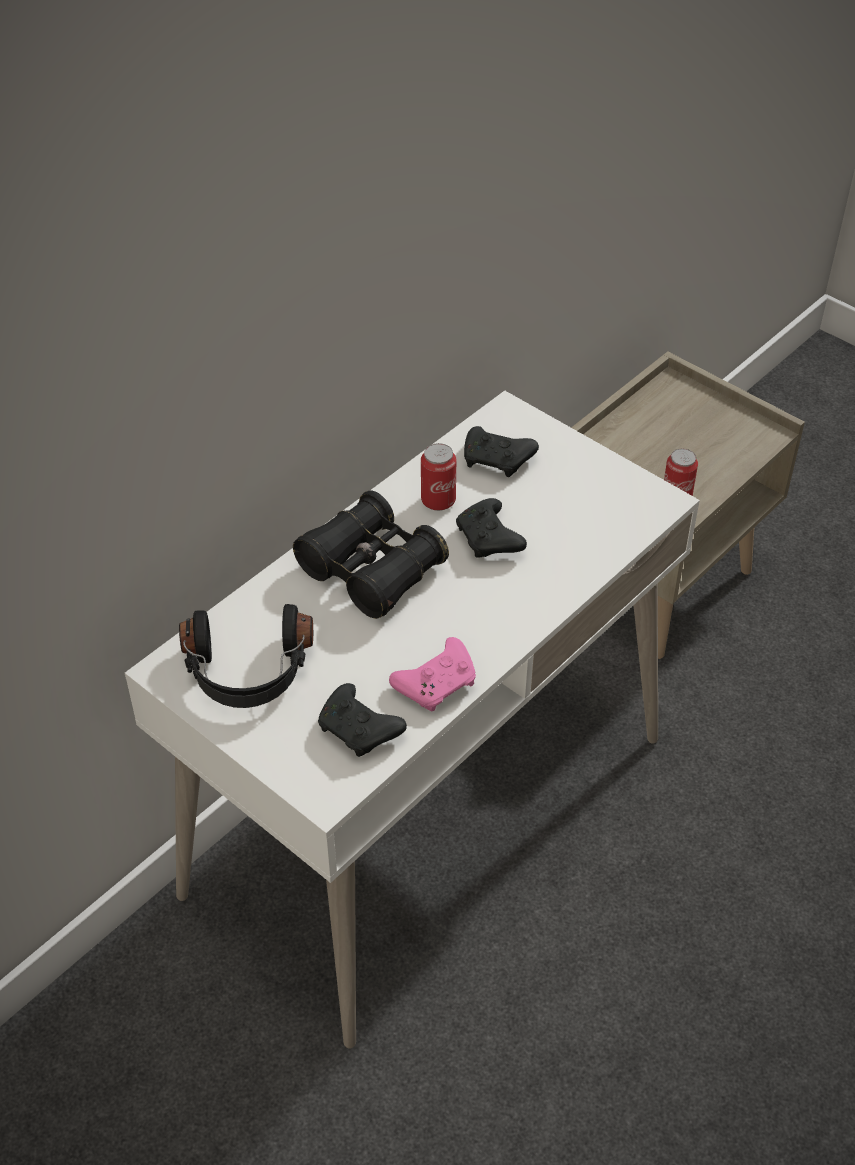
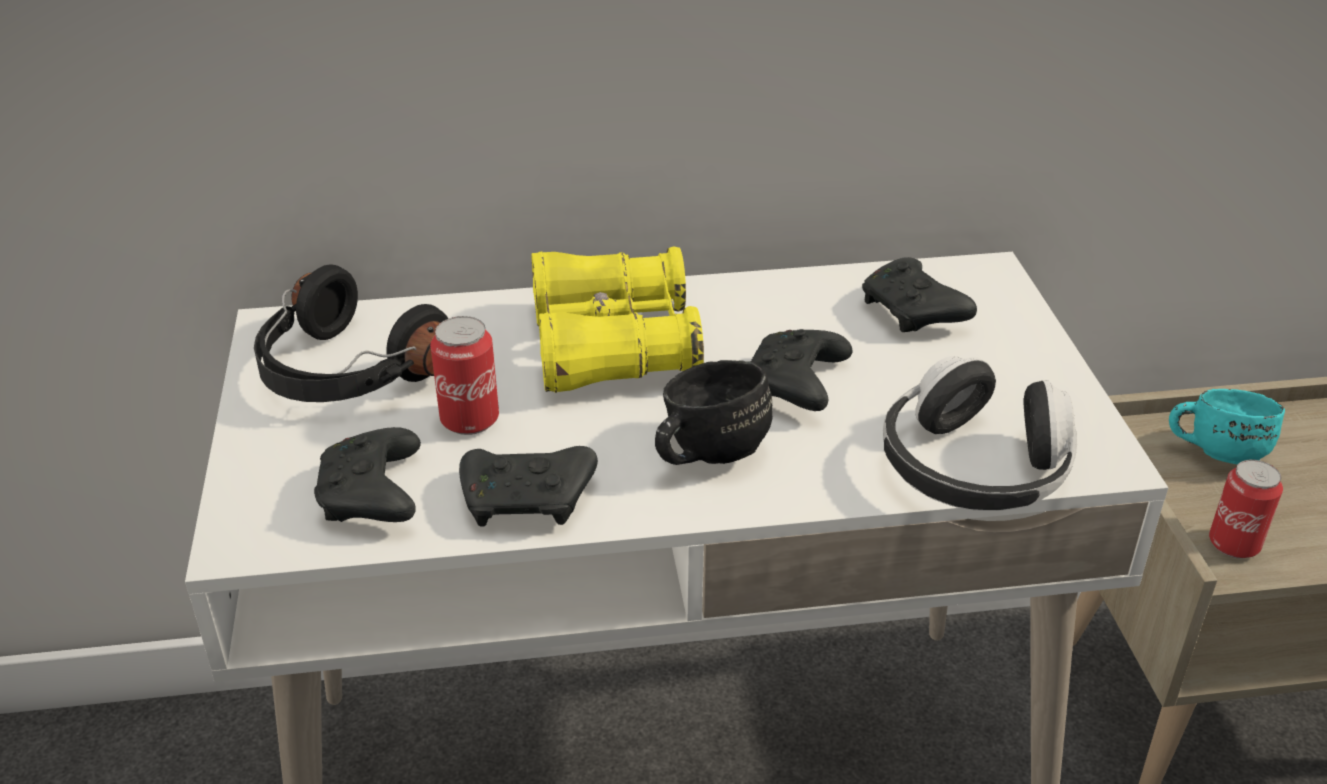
camera: 40 degrees right, 10 degrees down
(371, 570) = (613, 346): black binoculars -> yellow binoculars
(438, 501) = (783, 318): can -> can (469, 420)
(438, 683) = (529, 501): pink game controller -> black game controller
(488, 605) = (704, 453): none -> black mug
(614, 540) = (973, 469): none -> headphones
(625, 445) = (1215, 450): none -> turquoise mug

